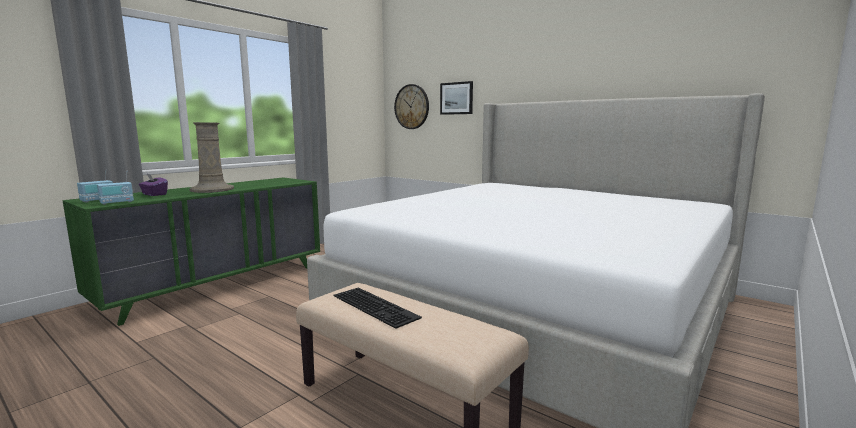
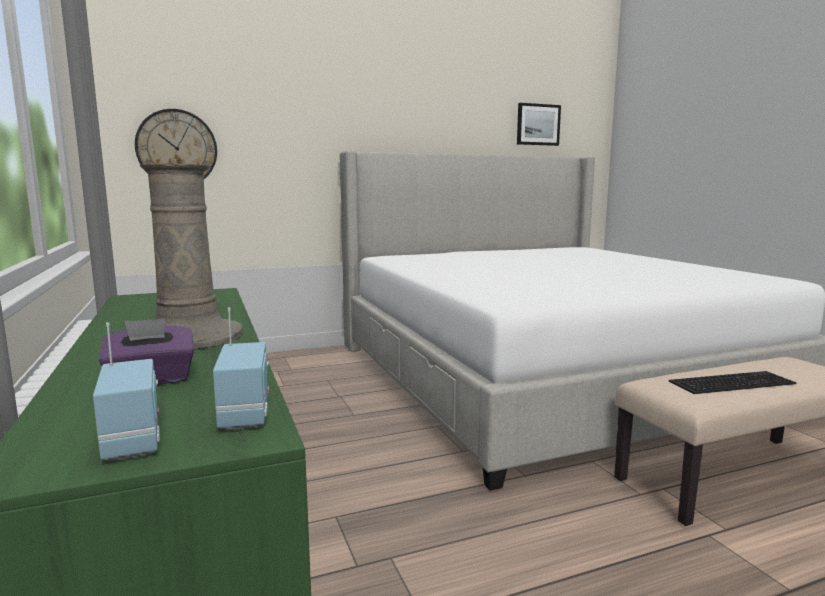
camera: 60 degrees left, 0 degrees up
(456, 98) = (272, 140): picture -> picture (538, 124)

